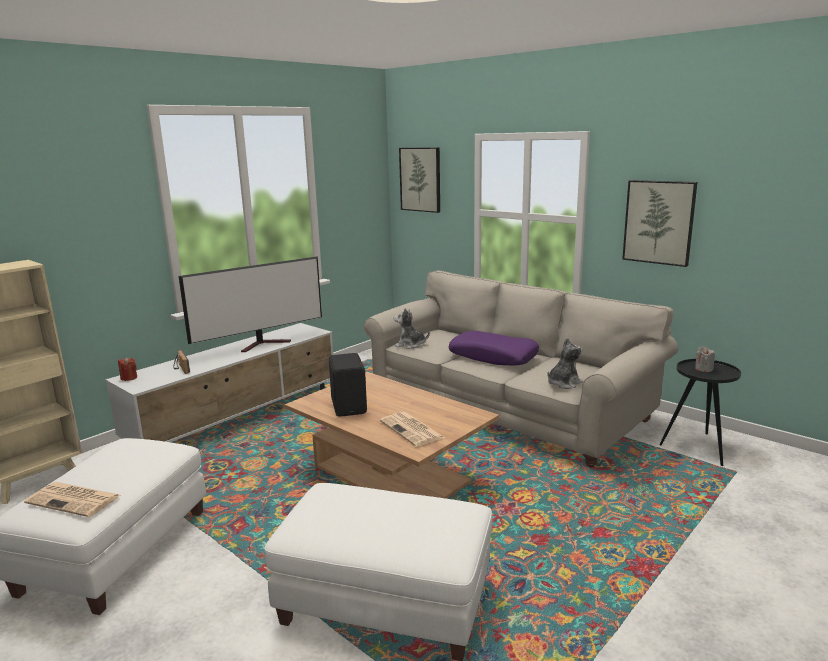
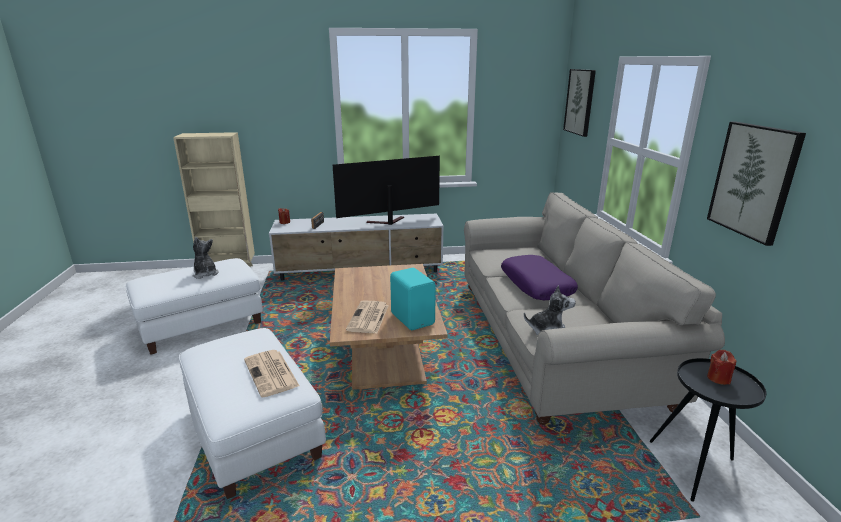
camera: 40 degrees right, 5 degrees up
(75, 499) = (162, 283): newspaper -> newspaper (272, 373)
(264, 344) = (387, 222): television -> television turned 150 degrees clockwise
(350, 406) = (365, 285): black speaker -> none
(410, 345) = (488, 253): plush toy -> plush toy (205, 274)
(451, 415) = (413, 318): none -> turquoise speaker
(703, 369) = (718, 378): grey candle -> red candle

